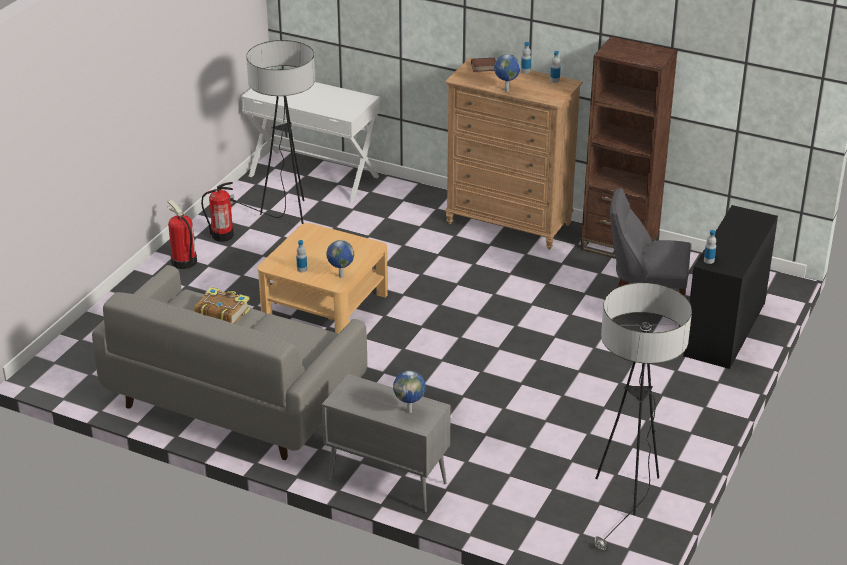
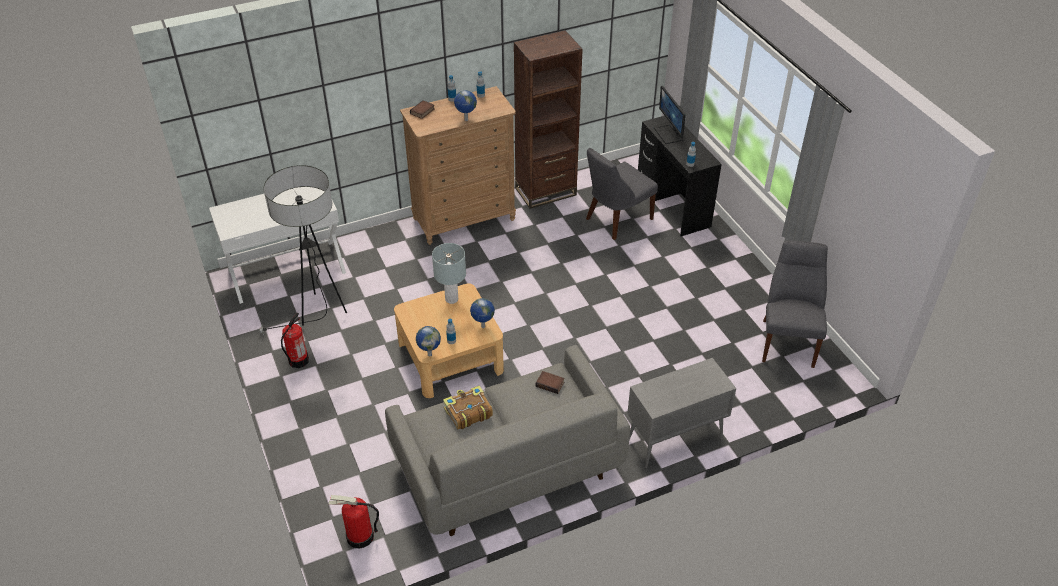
camera: 50 degrees left, 10 degrees up
(183, 262) = (304, 400): fire extinguisher -> fire extinguisher (359, 537)
(310, 339) = (550, 384): none -> book
(353, 244) = (451, 299): none -> grey table lamp
(410, 411) = (701, 380): globe -> globe (429, 354)
(628, 497) = (787, 340): floor lamp -> grey chair
(738, 228) = (669, 133): none -> monitor

